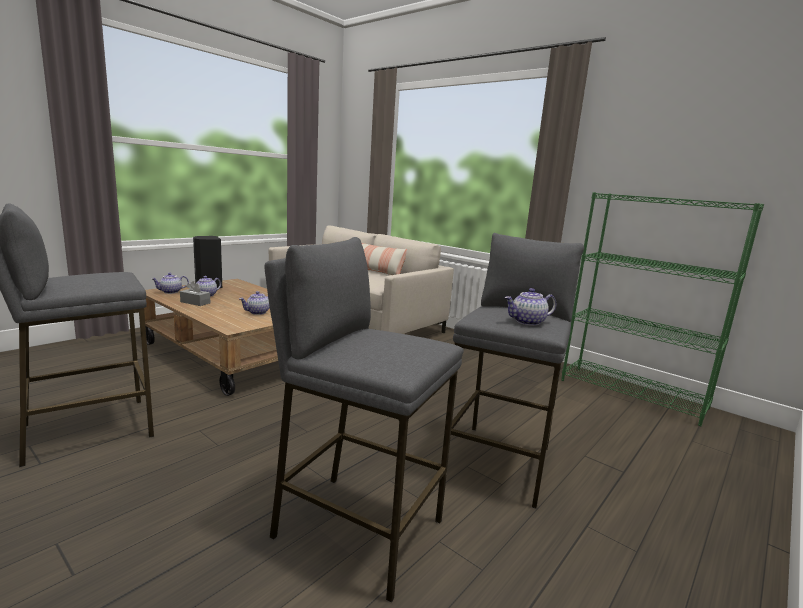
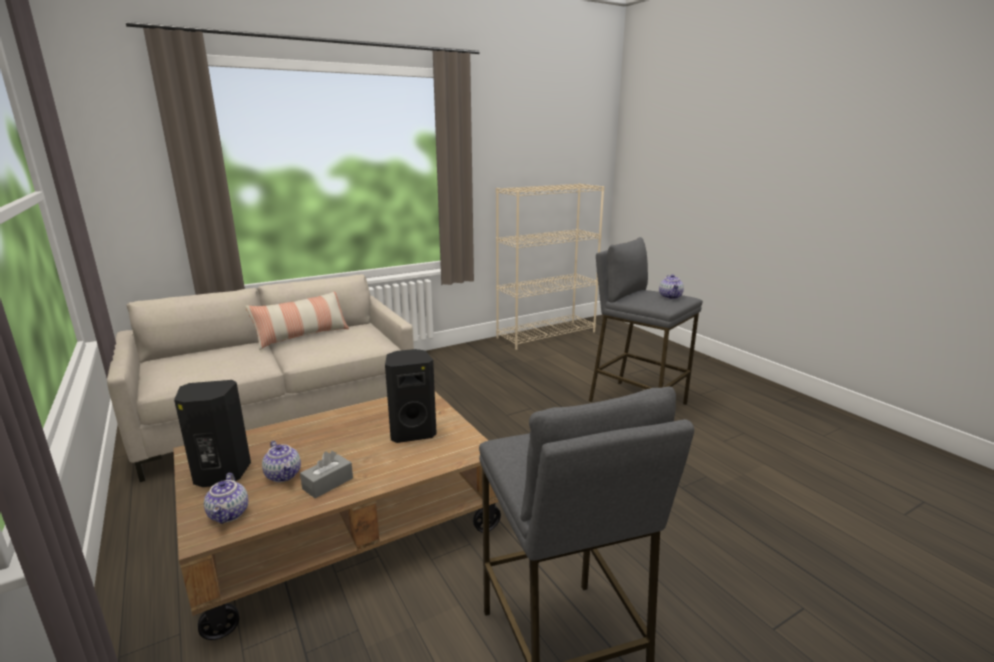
camera: 70 degrees left, 5 degrees up
(258, 312) = (412, 432): teapot -> black speaker
(358, 528) = (718, 468): grey stool -> none
(633, 394) = (546, 334): green bookcase -> beige bookcase

